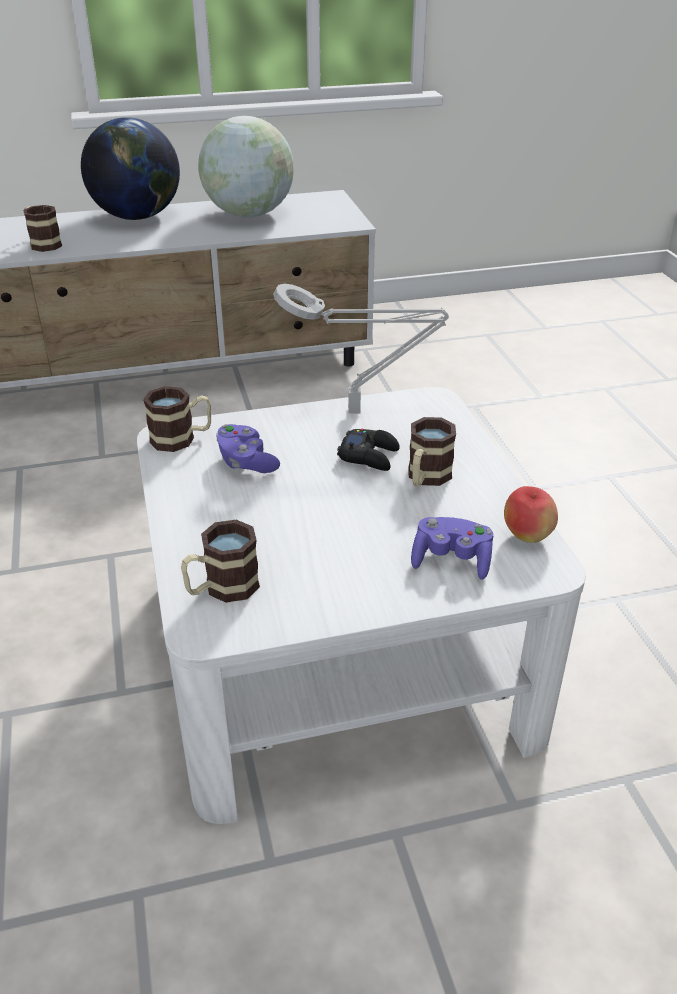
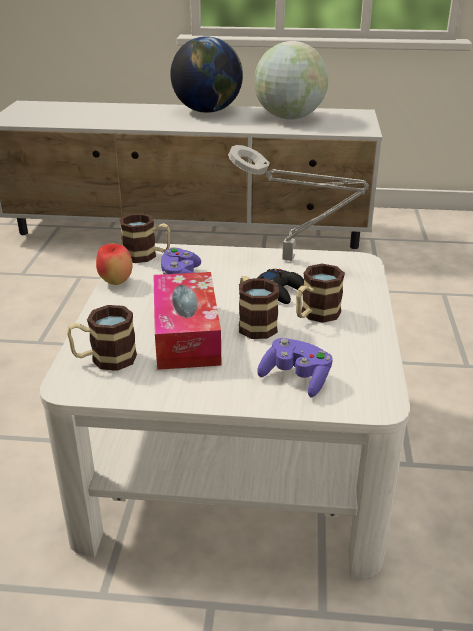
camera: 20 degrees right, 5 degrees down
(42, 243) = (131, 120): mug -> mug (254, 323)
(297, 534) = (186, 334): none -> tissue box
(527, 536) = (373, 374): apple -> apple (116, 282)

